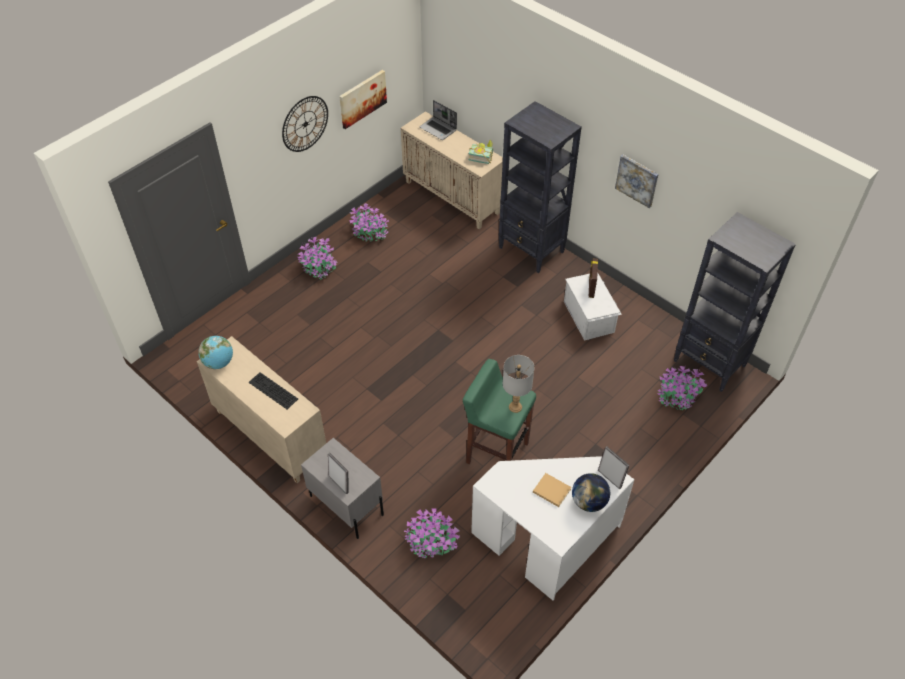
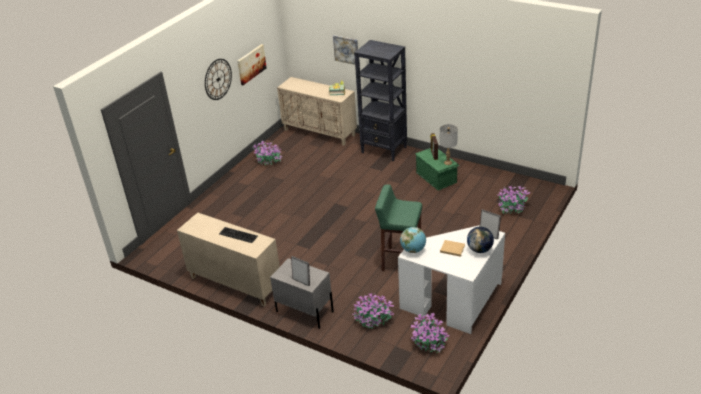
camera: 10 degrees left, 15 degrees down
(219, 362) = (193, 227): globe -> globe (413, 250)
(319, 267) = (239, 185): potted plant -> potted plant (429, 342)
(438, 129) = (303, 84): laptop -> none
(515, 407) = (410, 211): grey table lamp -> grey table lamp (448, 162)
(589, 316) = (436, 177): white storage box -> green storage box
(637, 180) = (449, 72): picture -> picture (346, 49)
(710, 364) = (526, 187): black bookcase -> none

